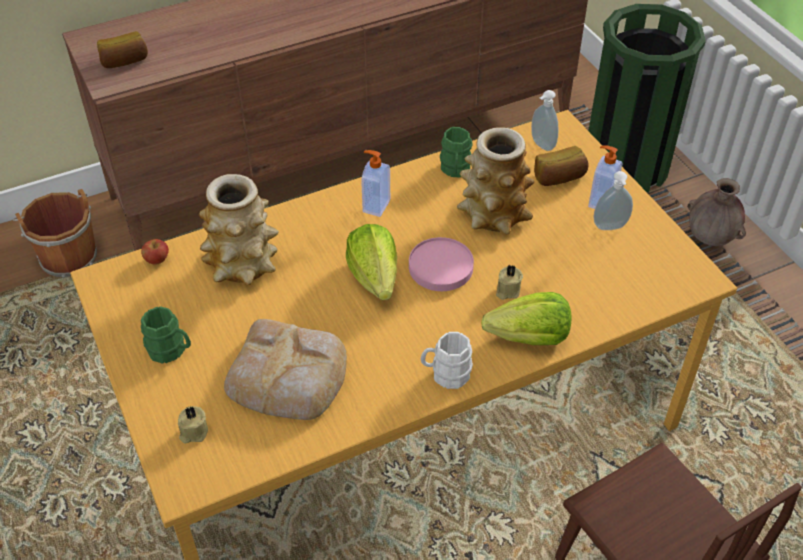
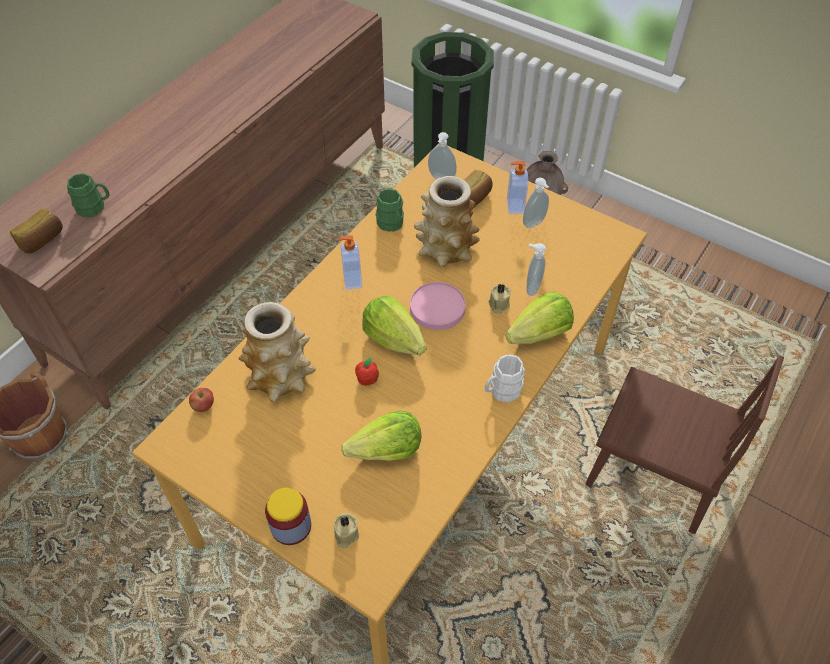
camera: 30 degrees left, 5 degrees up
(152, 399) = (291, 526): none -> jar
(171, 351) = (275, 477): green mug -> green mug (94, 207)
(289, 376) = (386, 450): bread -> lettuce
(320, 303) = (367, 380): none -> apple
(556, 289) = (531, 287): none -> soap dispenser

